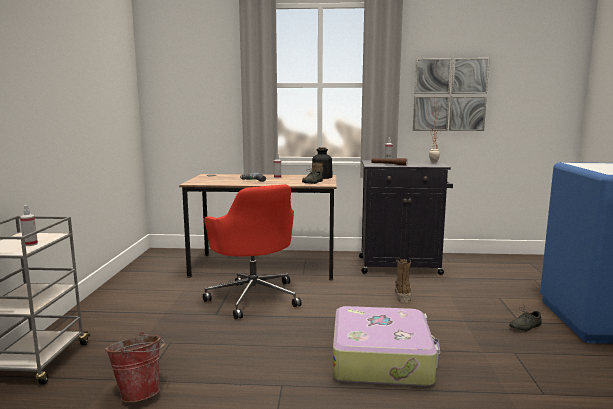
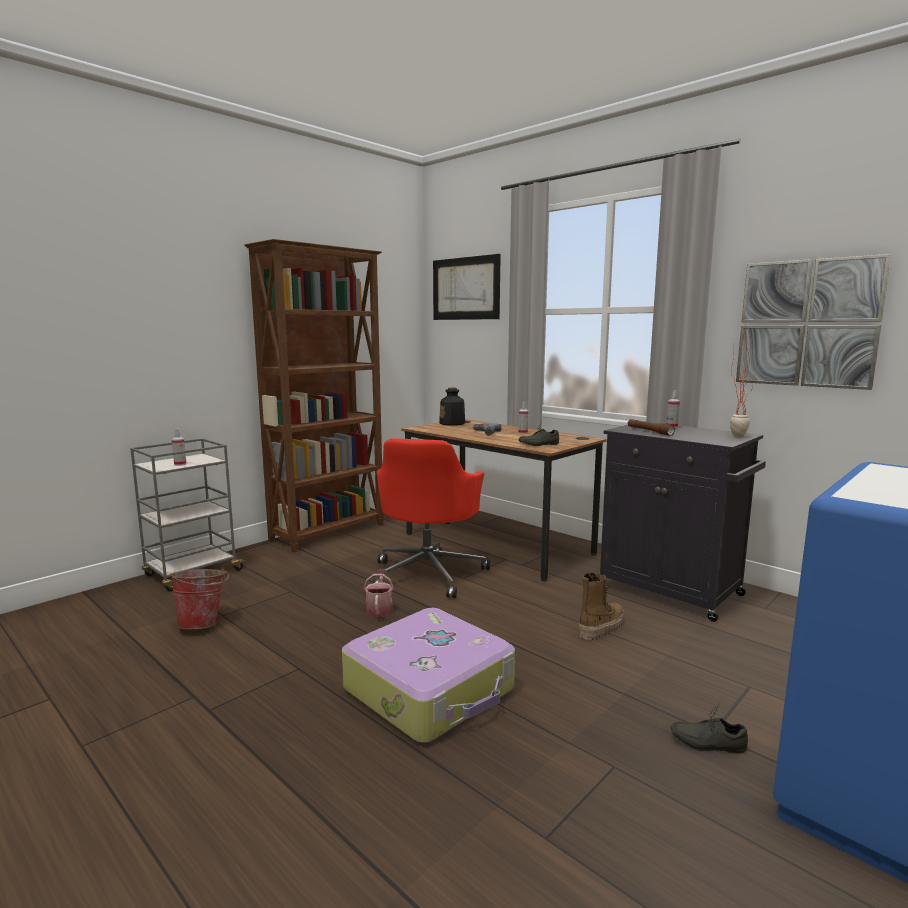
camera: 40 degrees right, 0 degrees up
(116, 293) = (329, 532): none -> brown bookcase
(186, 64) = (465, 288): none -> picture
(263, 329) = (379, 608): none -> watering can
(322, 177) = (575, 439): bottle -> bottle (452, 423)

